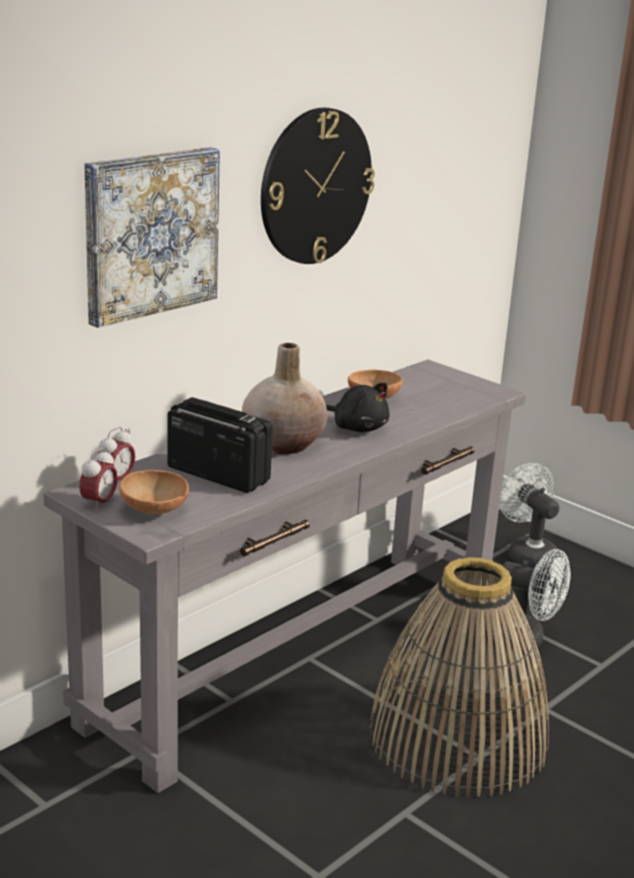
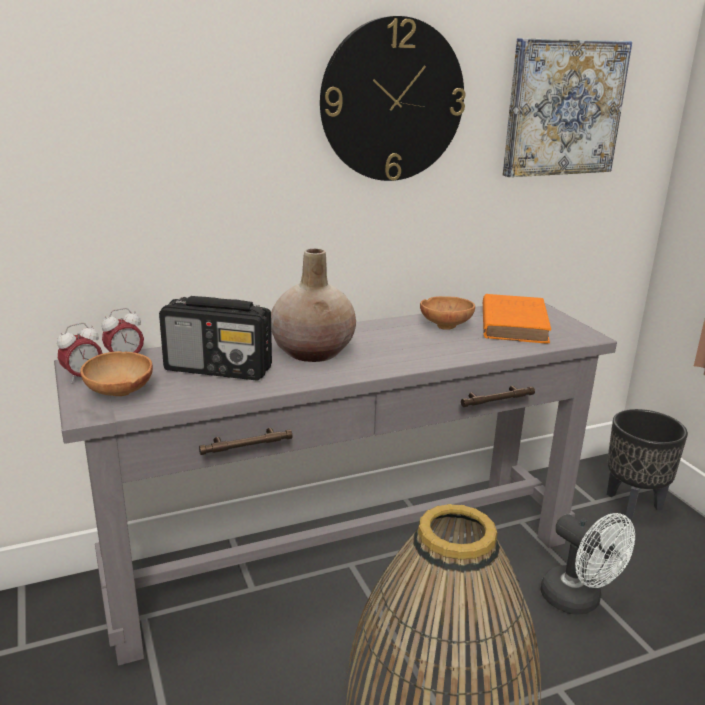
camera: 25 degrees right, 0 degrees up
(150, 234) = (177, 123): picture -> picture (563, 108)
(217, 474) = (219, 369): radio -> radio turned 135 degrees clockwise
(357, 428) = (402, 348): black plush toy -> none
(429, 388) = (513, 323): none -> orange book
(527, 554) = (631, 508): white fan -> black planter

